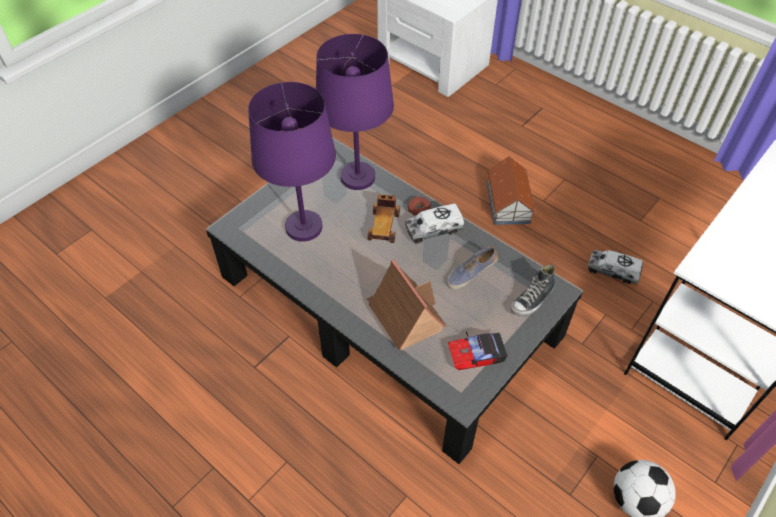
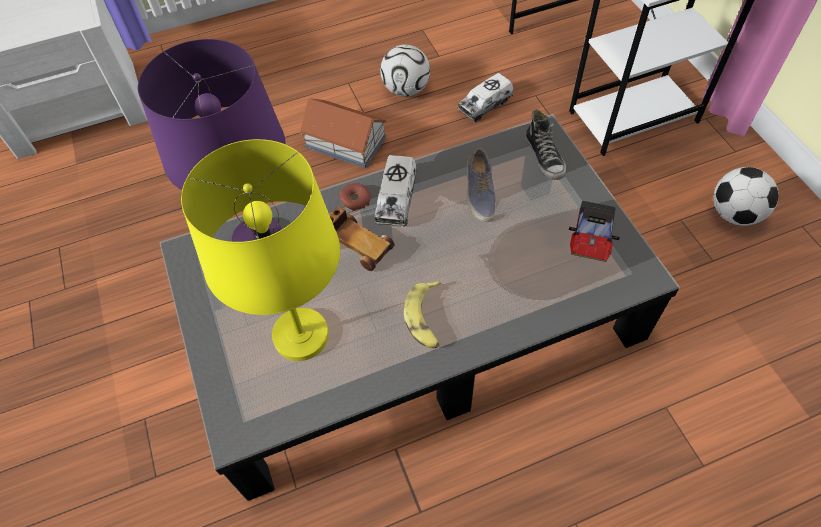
camera: 60 degrees left, 5 degrees up
(304, 227) = (302, 335): purple table lamp -> yellow table lamp
(350, 283) = (426, 319): none -> banana
(404, 316) = (506, 281): toy house -> none
(586, 215) = (405, 89): none -> football

